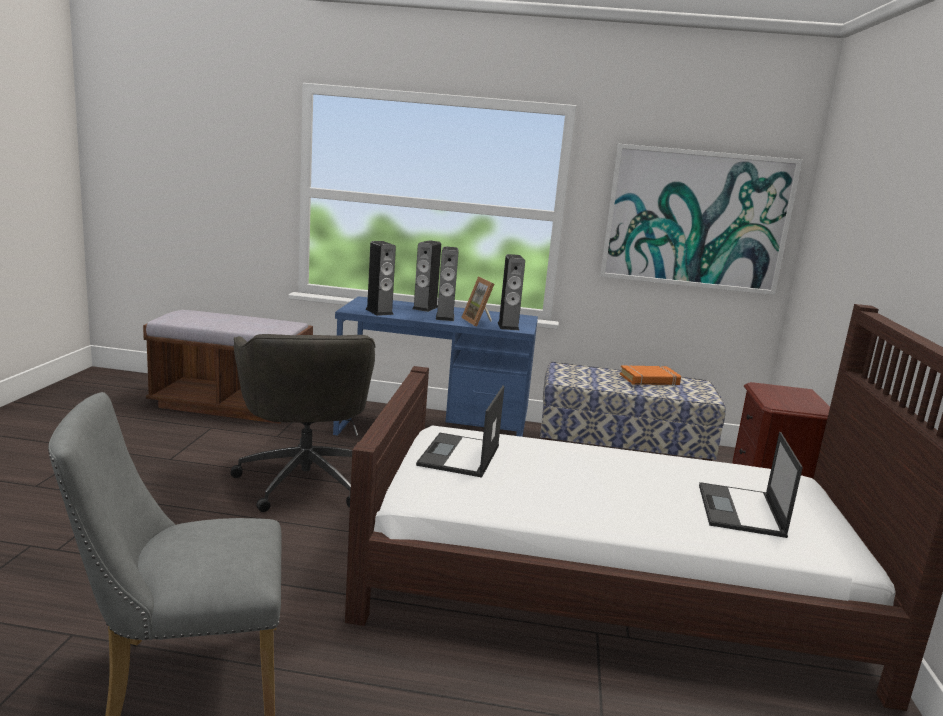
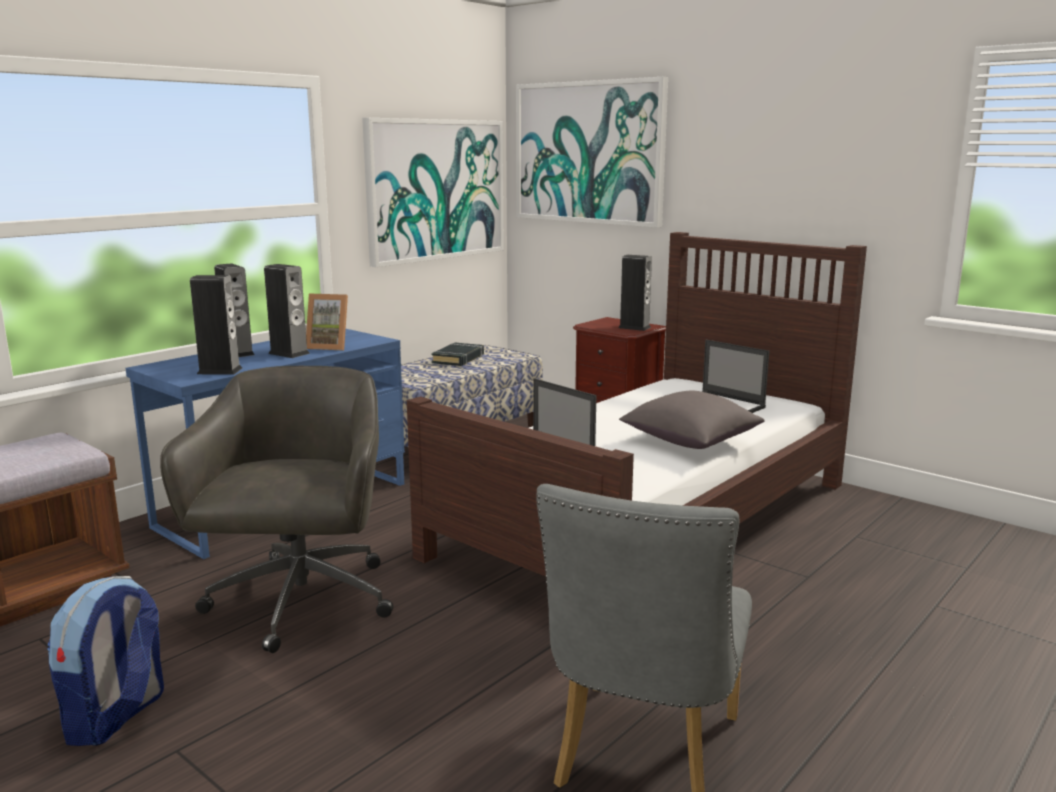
camera: 55 degrees left, 0 degrees up
(147, 472) = (116, 717): none -> backpack
(305, 479) = (300, 603): grey office chair -> grey office chair turned 105 degrees counterclockwise
(508, 326) = (360, 341): speaker -> speaker (634, 327)
(603, 510) = (690, 441): none -> grey pillow
(649, 380) = (458, 359): orange book -> black book
(849, 200) = (588, 152): none -> picture

